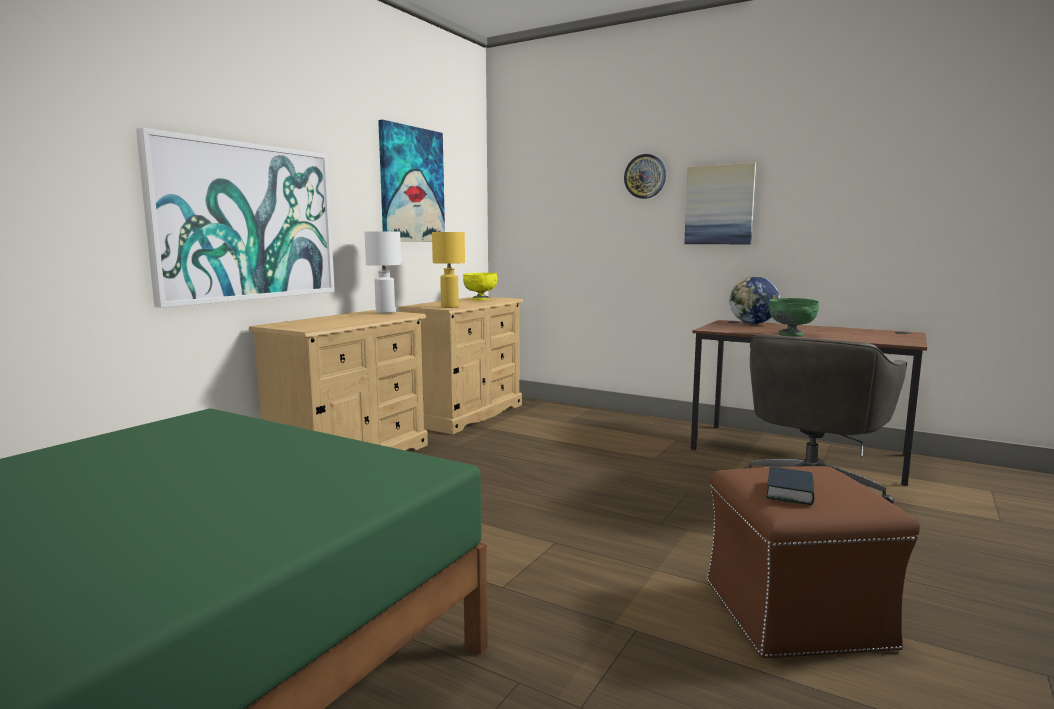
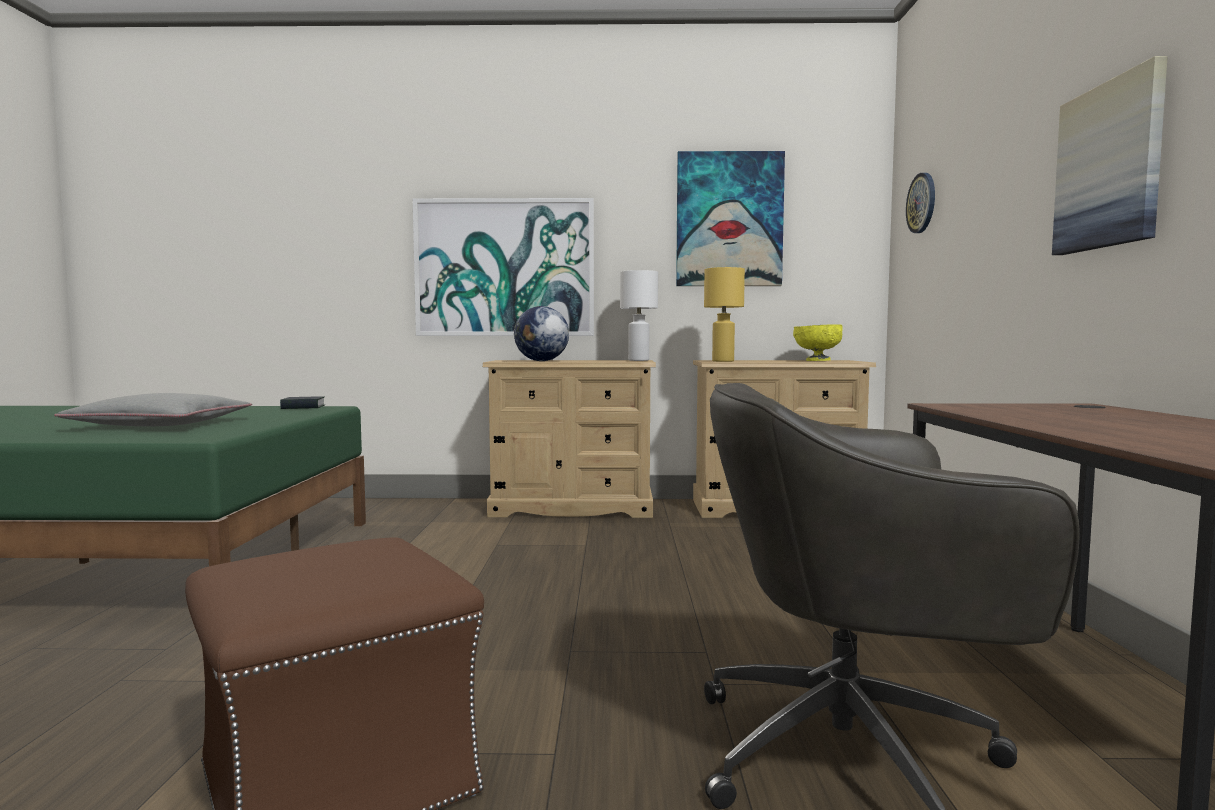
camera: 60 degrees right, 5 degrees down
(239, 484) = (161, 424): none -> grey pillow
(645, 176) = (1019, 144): wall clock -> wall clock (922, 203)
(753, 323) = (1106, 409): globe -> globe (541, 361)
(790, 492) = (290, 560): book -> book (303, 407)
(791, 335) = (1030, 421): green bowl -> none

